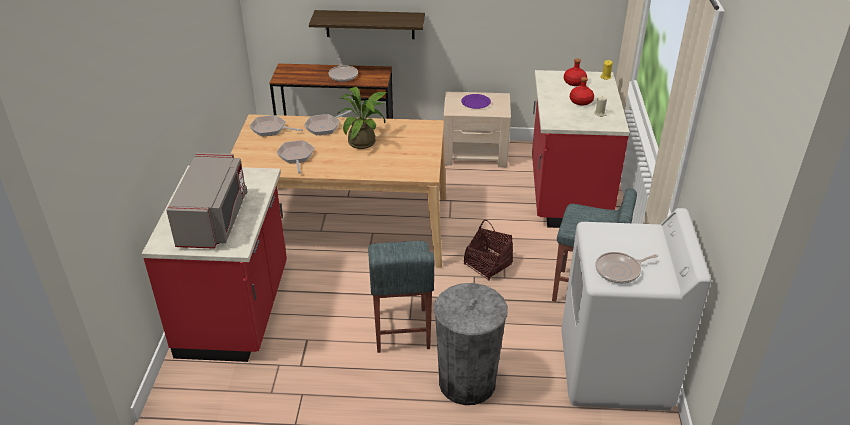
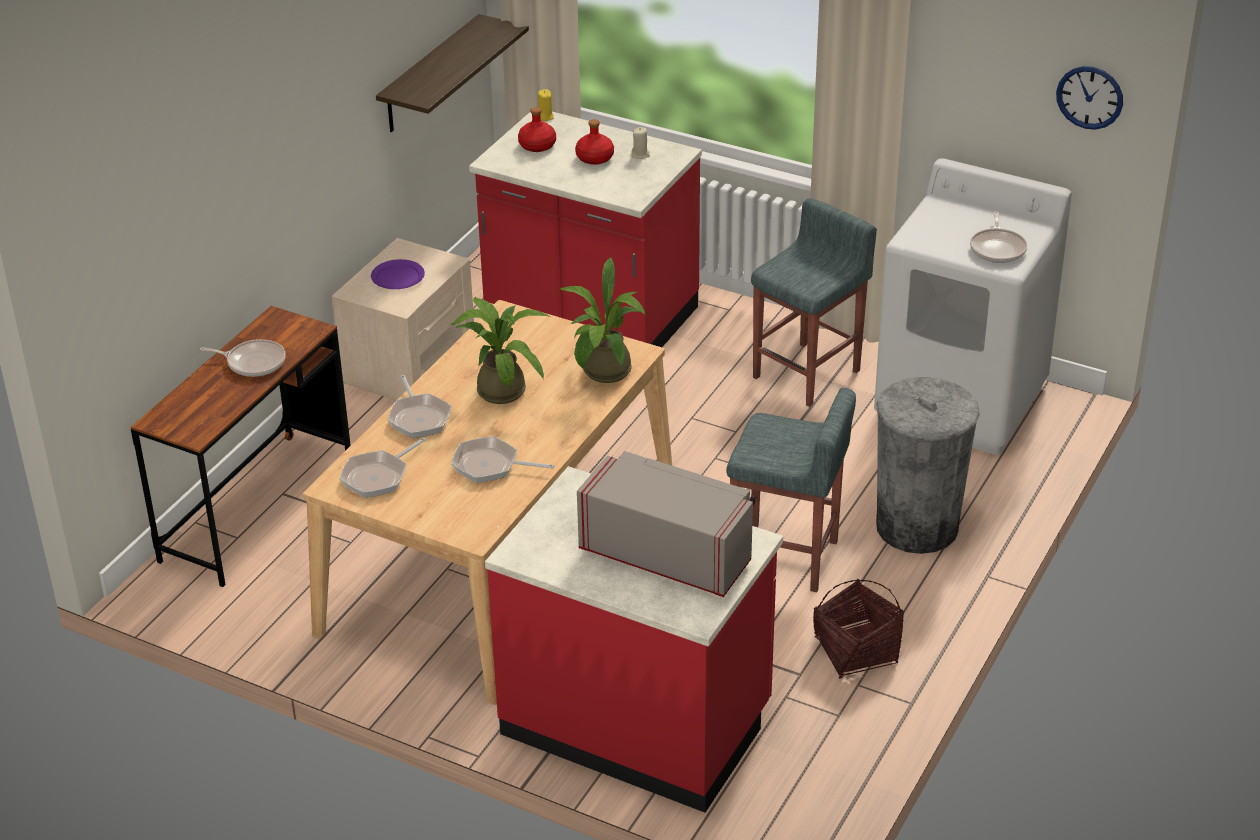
camera: 65 degrees left, 0 degrees up
(370, 24) = (227, 254): shelf -> shelf (430, 75)
(398, 169) = (604, 374): none -> potted plant
(487, 264) = (697, 437): basket -> basket (855, 651)
(739, 214) = (1089, 97): none -> wall clock

